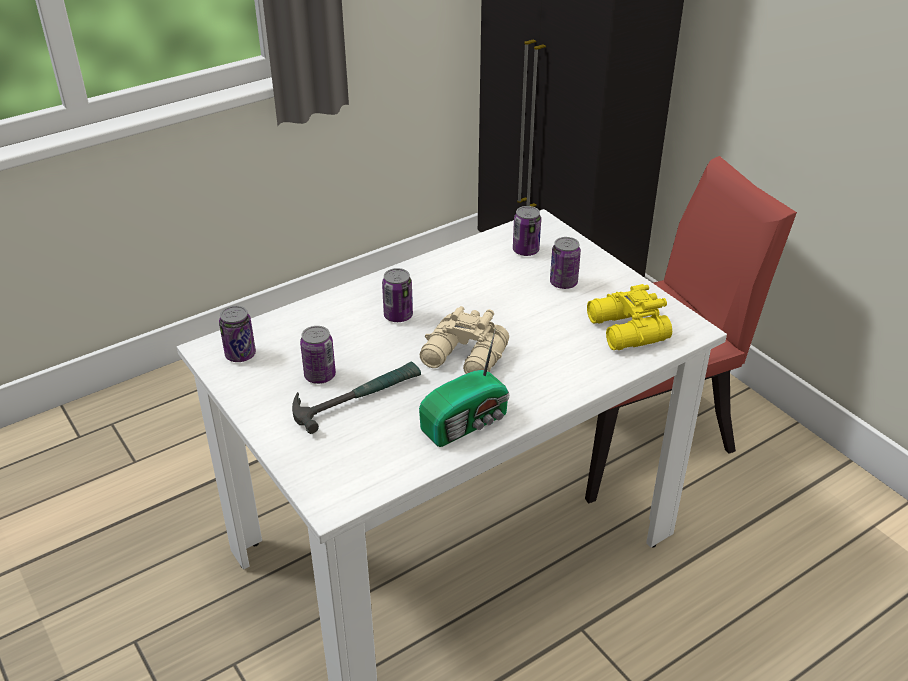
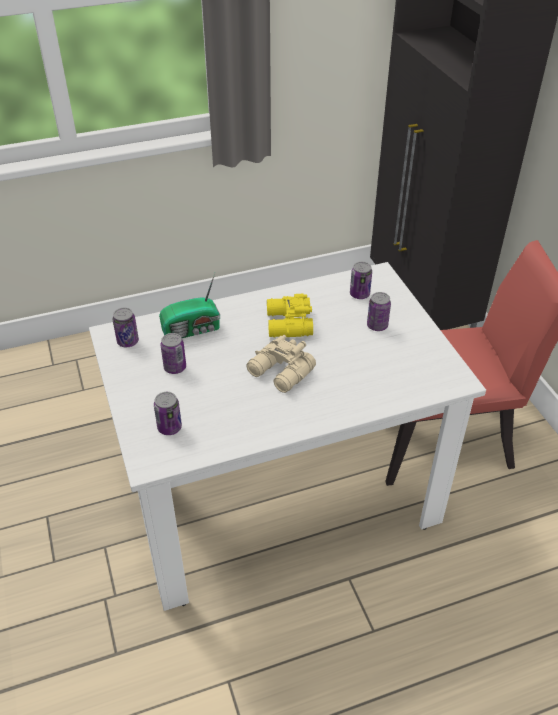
camera: 15 degrees right, 5 degrees up
(356, 398) = (193, 389): hammer -> none
(398, 316) = (246, 331): can -> can (169, 427)
(467, 423) = (263, 424): radio -> radio (193, 330)
(626, 331) = (408, 373): yellow binoculars -> yellow binoculars (288, 324)

